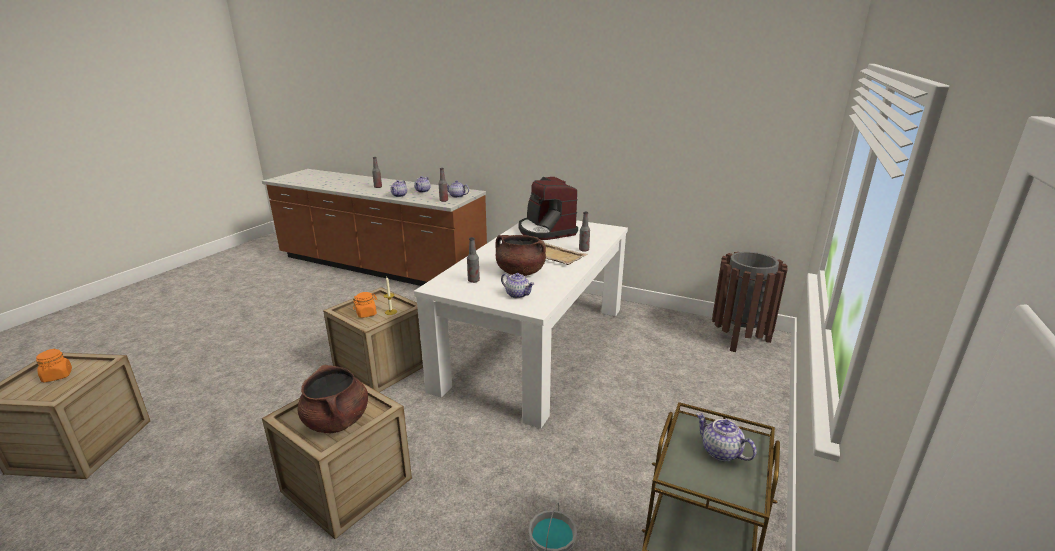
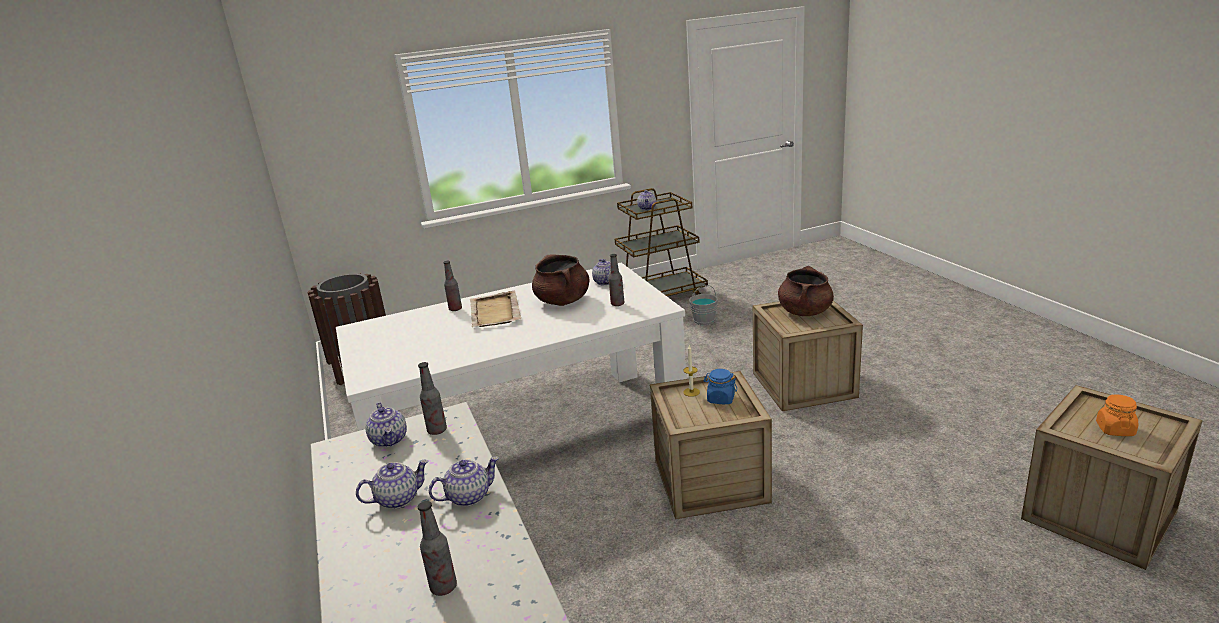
camera: 135 degrees left, 0 degrees up
(366, 314) = (720, 399): orange jar -> blue jar
(546, 231) = (418, 350): coffee machine -> none

